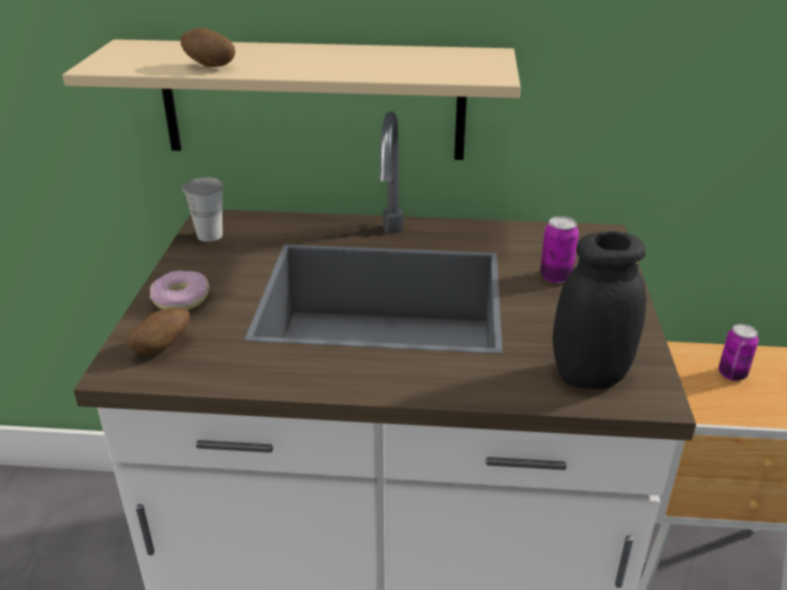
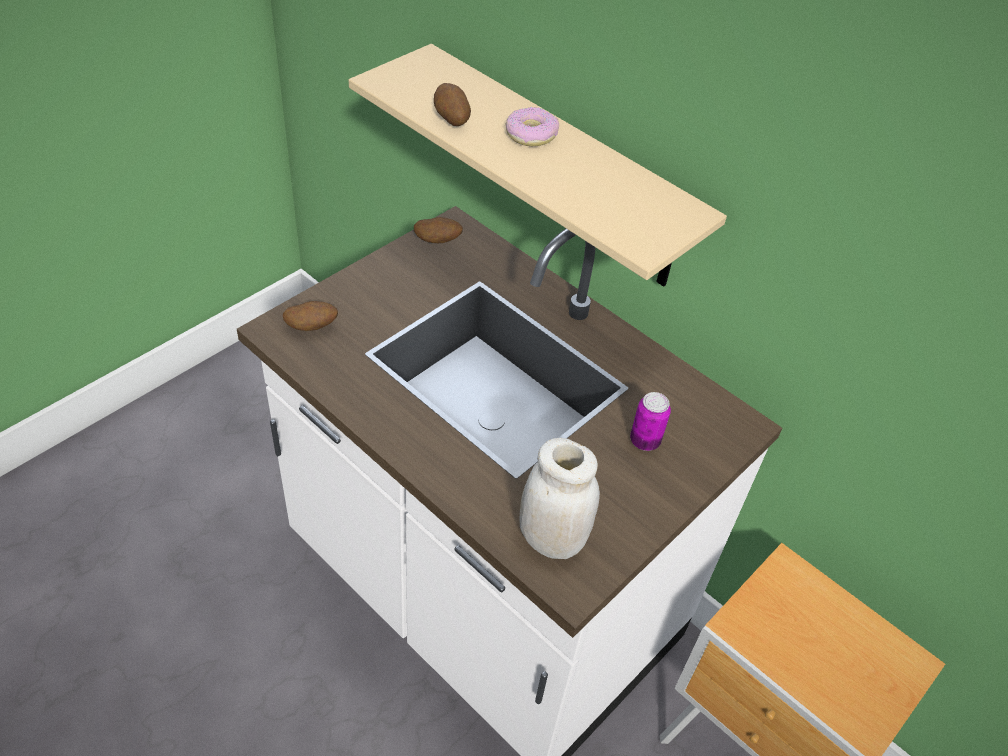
camera: 35 degrees right, 15 degrees up
(180, 299) = (361, 292): donut -> donut (530, 134)
(209, 235) = (438, 241): white cup -> potato
(589, 375) = (552, 539): black jar -> white jar
(732, 374) = (813, 622): can -> none

